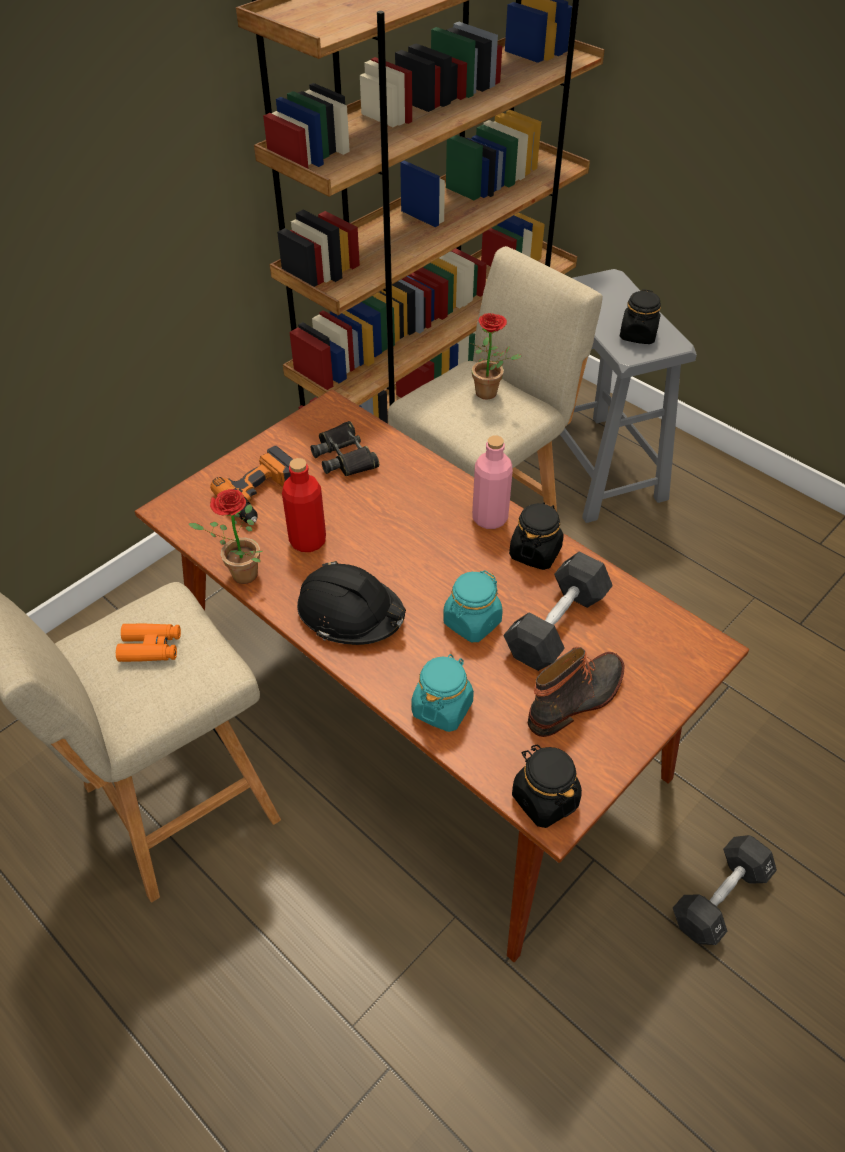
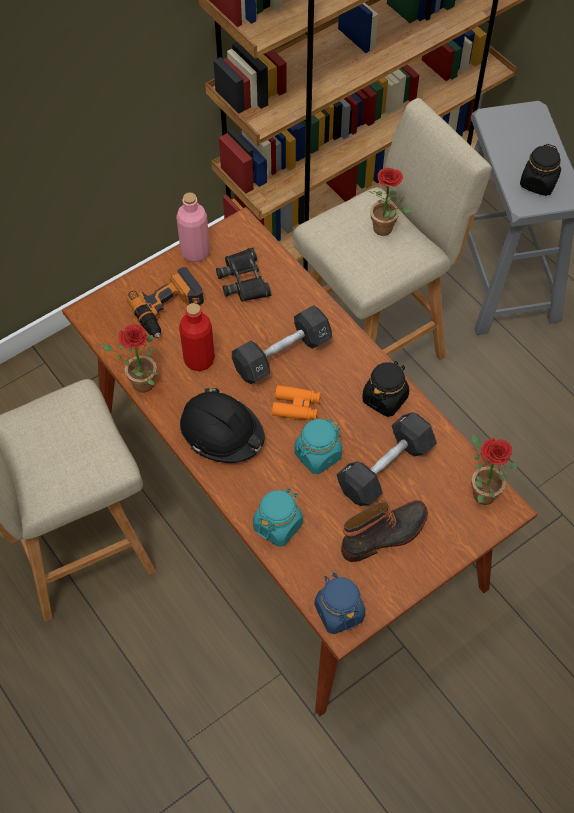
camera: 10 degrees right, 10 degrees up
(151, 647) = (62, 437): orange binoculars -> orange binoculars (296, 407)
(489, 518) = (354, 360): pink bottle -> pink bottle (195, 252)
(544, 799) = (339, 611): black jar -> blue jar
(675, 634) = (480, 491): none -> potted plant
(720, 898) = (499, 695): black dumbbell -> black dumbbell (282, 355)

